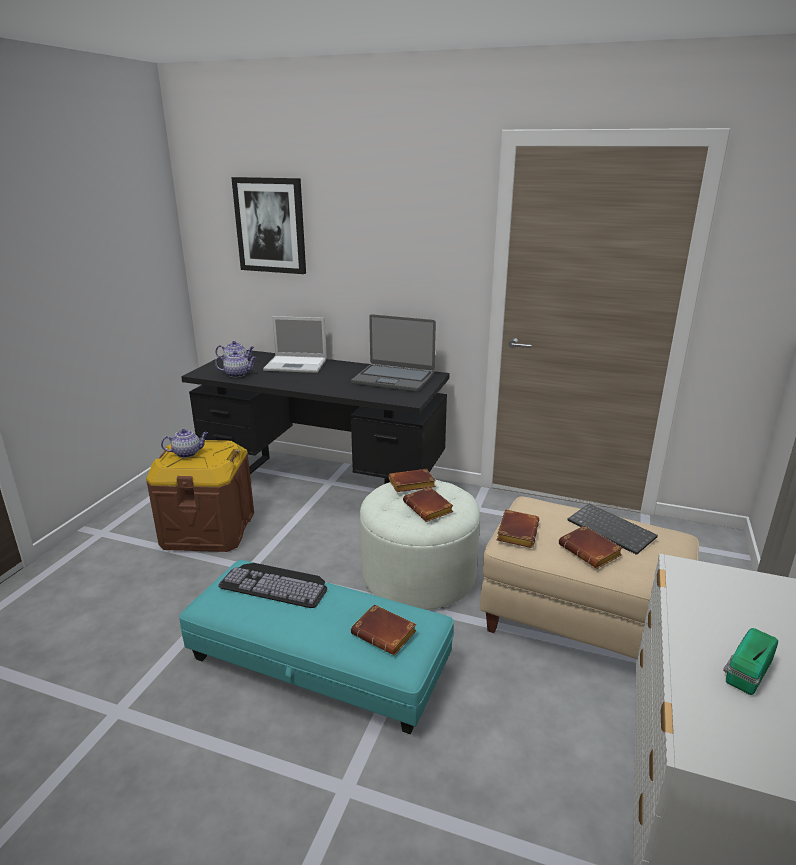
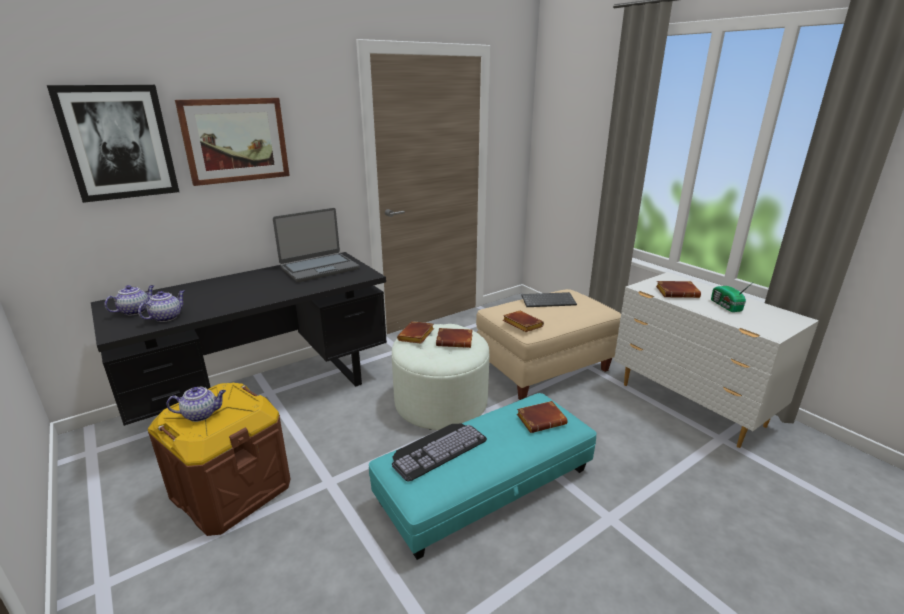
camera: 55 degrees left, 0 degrees up
(187, 453) = (201, 414): teapot -> teapot turned 60 degrees clockwise
(297, 364) = (207, 289): laptop -> none
(357, 234) = (235, 140): none -> picture
(591, 551) = (562, 314): brown book -> brown book (677, 292)

